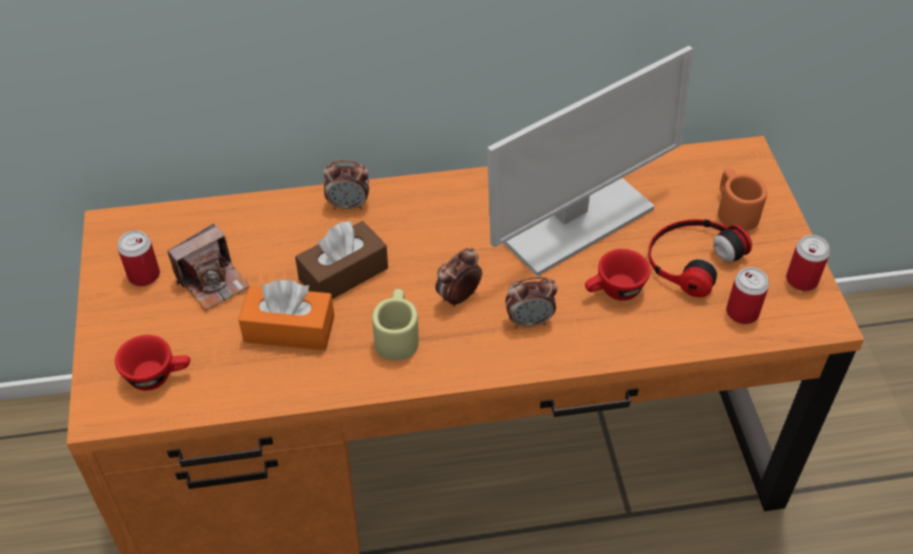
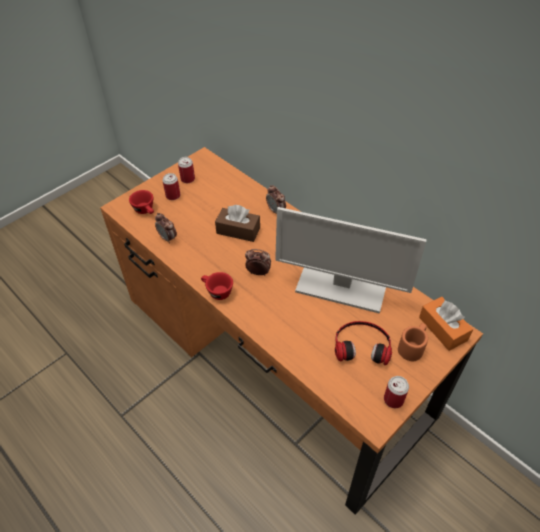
camera: 55 degrees right, 0 degrees up
(213, 282) = (201, 198): camera -> none
(289, 329) = (196, 232): orange tissue box -> orange tissue box (443, 328)
(397, 335) = (221, 265): beige mug -> none
(529, 321) = (266, 303): alarm clock -> alarm clock (168, 238)
(614, 291) = (312, 324): red cup -> red cup (216, 292)
(742, 312) = (346, 383): can -> can (173, 195)

